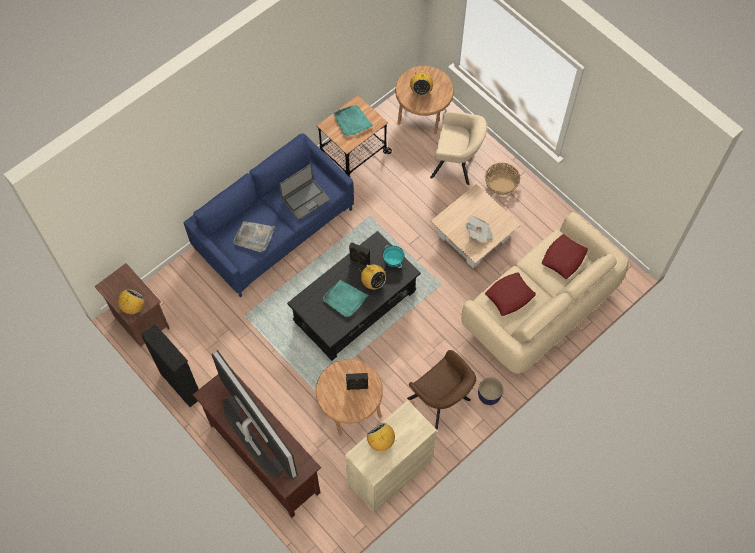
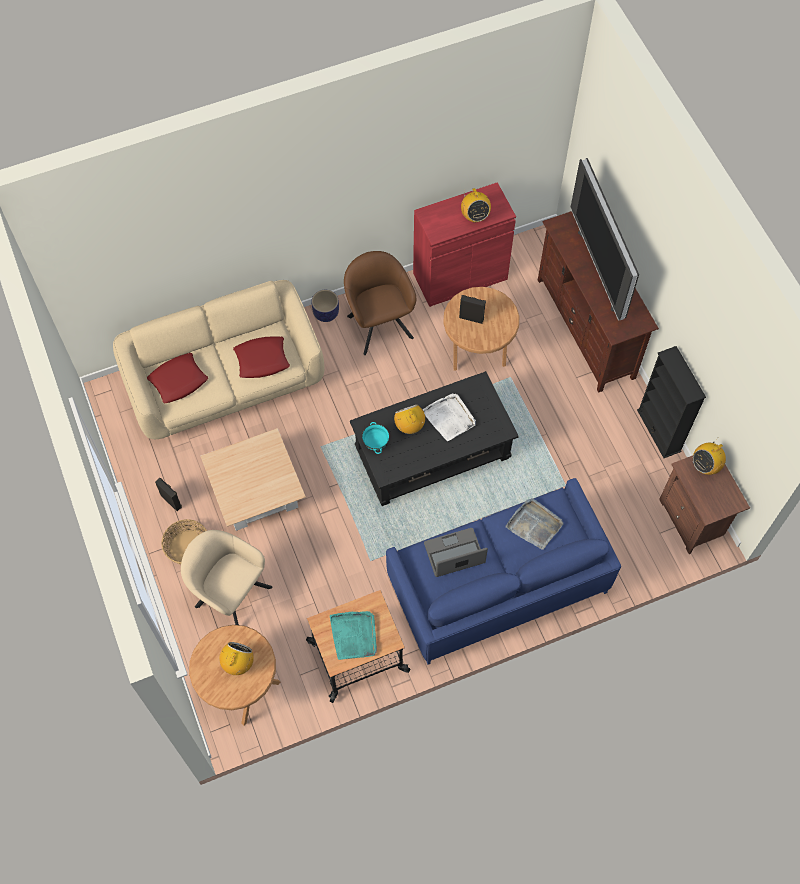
camera: 160 degrees left, 0 degrees up
(345, 299) = (449, 418): turquoise tray -> white tray
(359, 261) = (416, 456): black speaker -> black speaker (171, 501)
(389, 472) = (460, 276): beige cabinet -> red cabinet
(479, 233) = (255, 460): newspaper -> none

